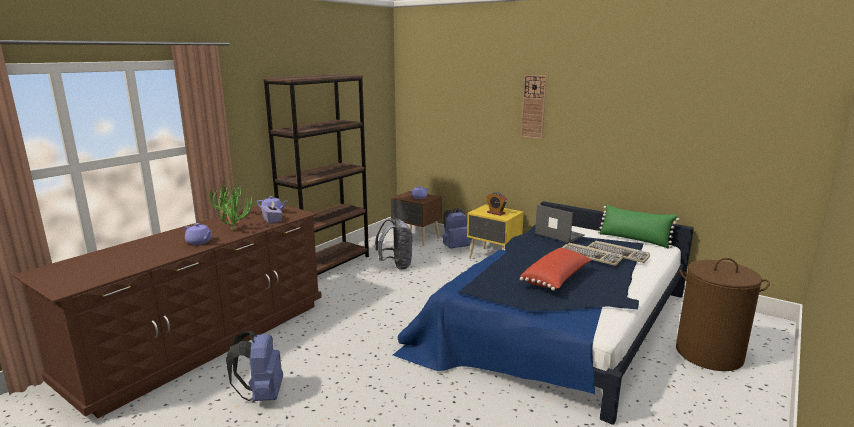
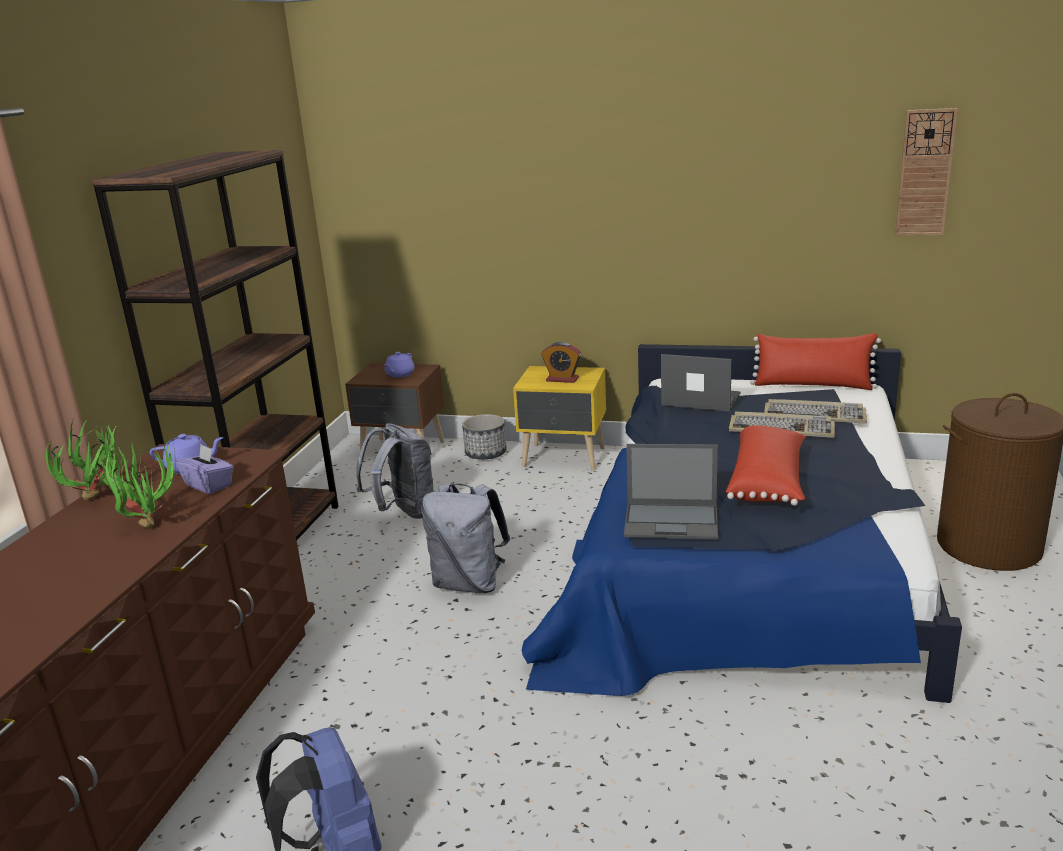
camera: 20 degrees left, 5 degrees up
(199, 242) = (93, 572): purple teapot -> none
(402, 303) = (469, 583): none -> grey backpack
(455, 247) = (485, 453): blue backpack -> planter
(487, 286) = (672, 521): none -> laptop
(533, 107) = (605, 178): wall clock -> wall clock (925, 173)
(634, 240) = (813, 385): green pillow -> red pillow

